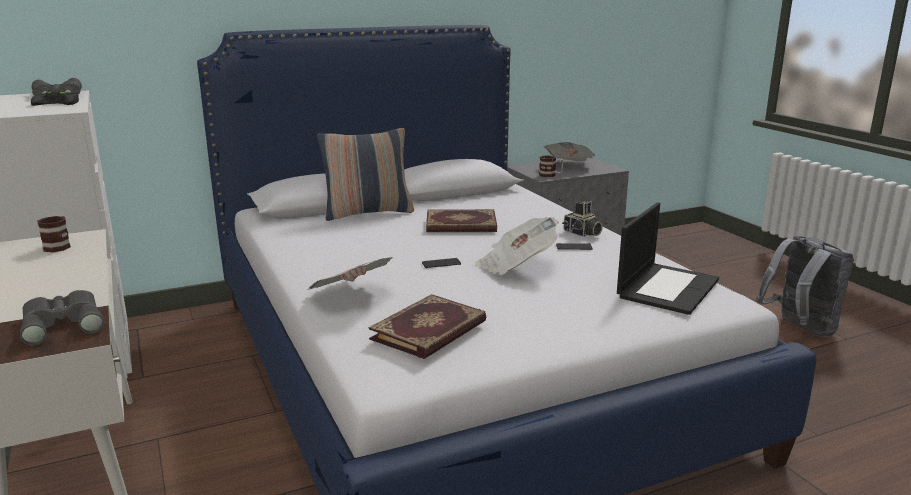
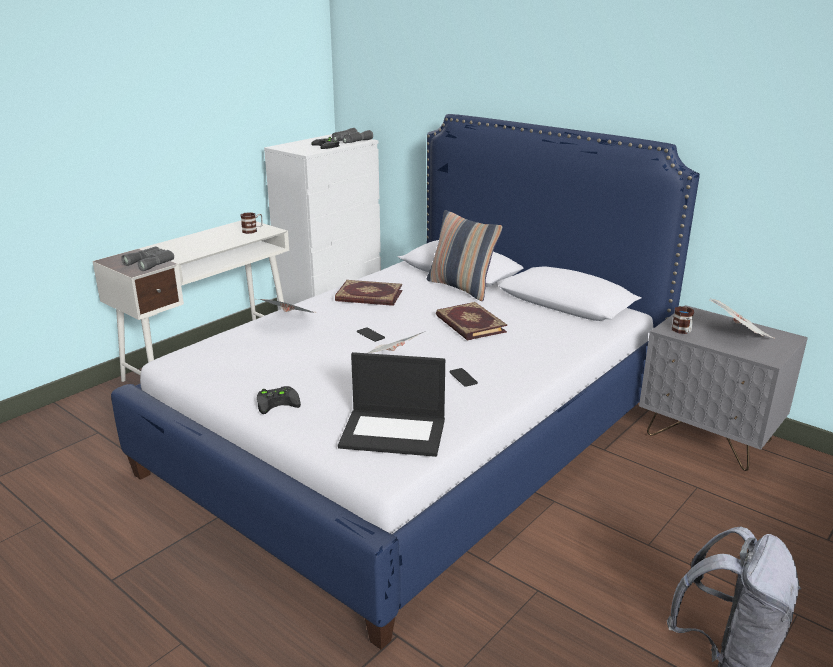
camera: 65 degrees right, 5 degrees up
(430, 331) = (242, 355): book -> book (369, 296)
(568, 329) = (278, 401): none -> black game controller
(582, 233) = (506, 376): camera -> none

